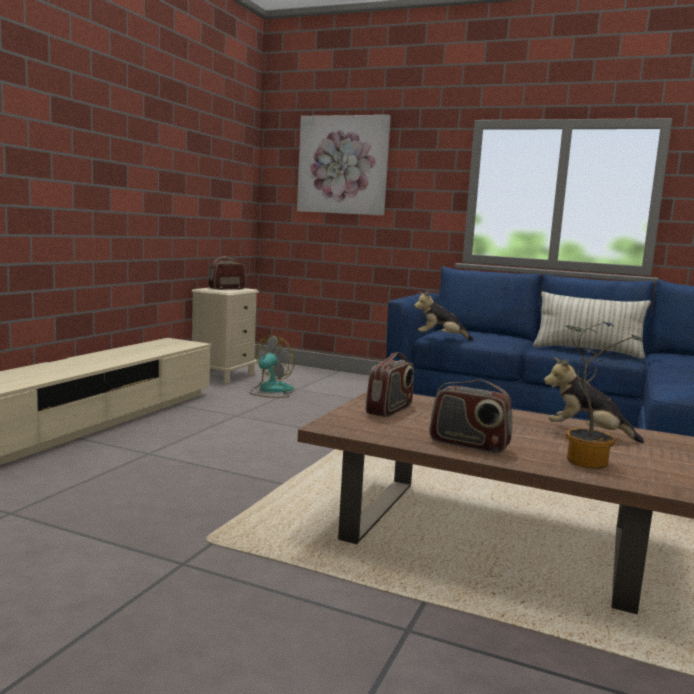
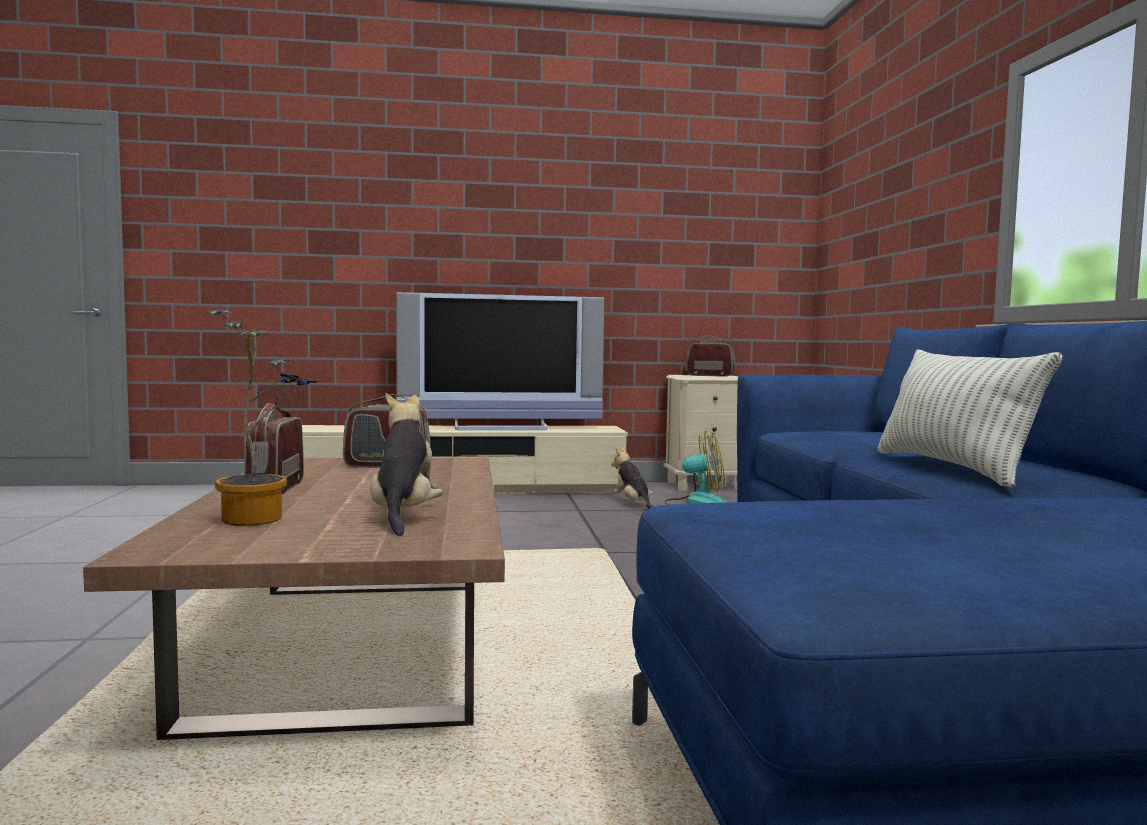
camera: 60 degrees right, 5 degrees down
(115, 355) = (501, 428): none -> television
(343, 165) = (877, 195): picture -> none
(440, 338) = (780, 433): plush toy -> plush toy (633, 504)

